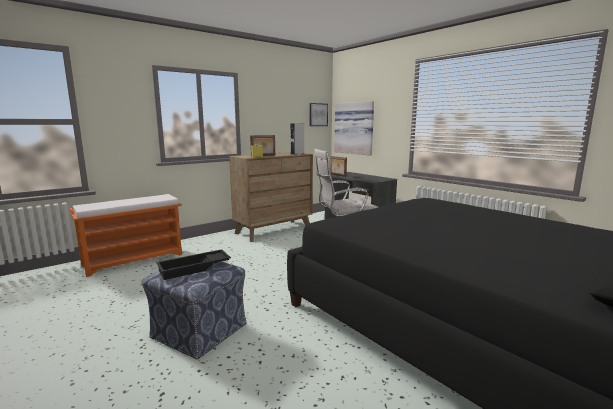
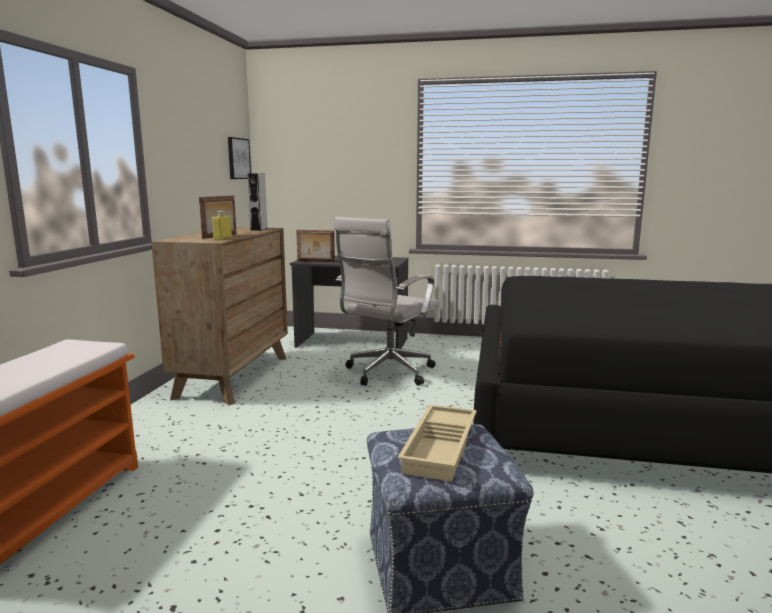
camera: 40 degrees left, 0 degrees up
(194, 268) = (441, 448): black tray -> beige tray
(355, 128) = (307, 182): picture -> none

